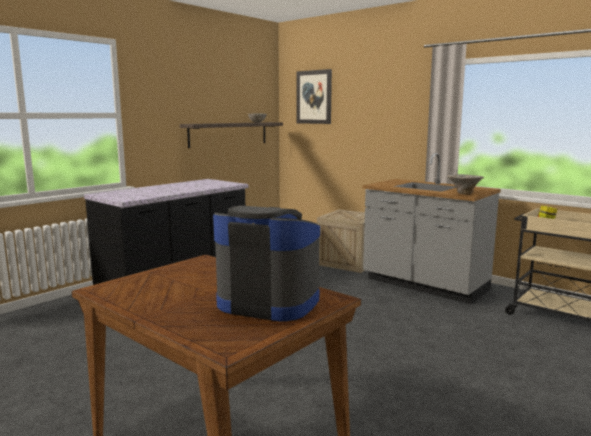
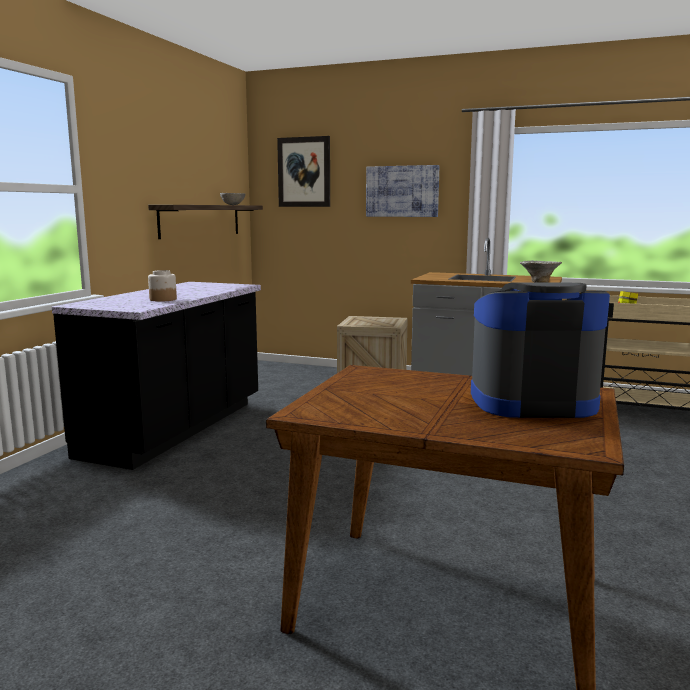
camera: 20 degrees left, 0 degrees up
(157, 193) = (162, 299): none -> jar
(381, 112) = (402, 191): none -> picture

